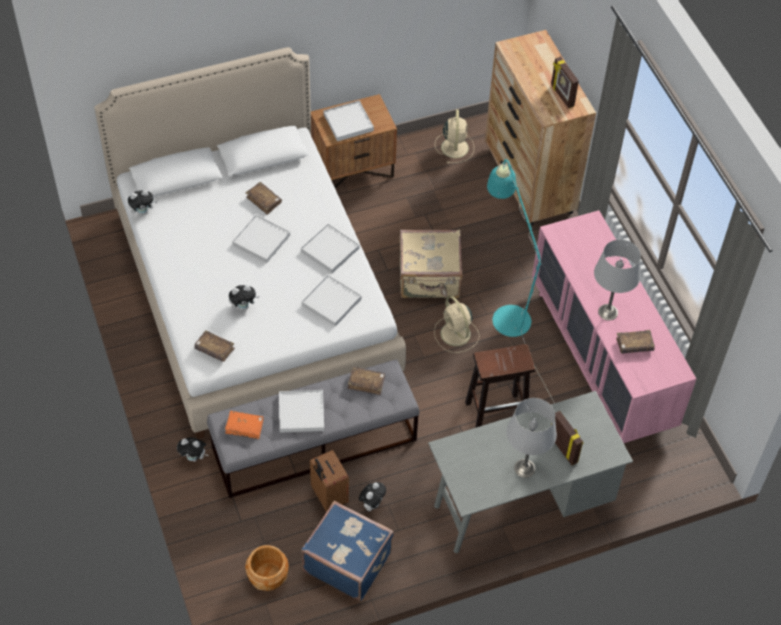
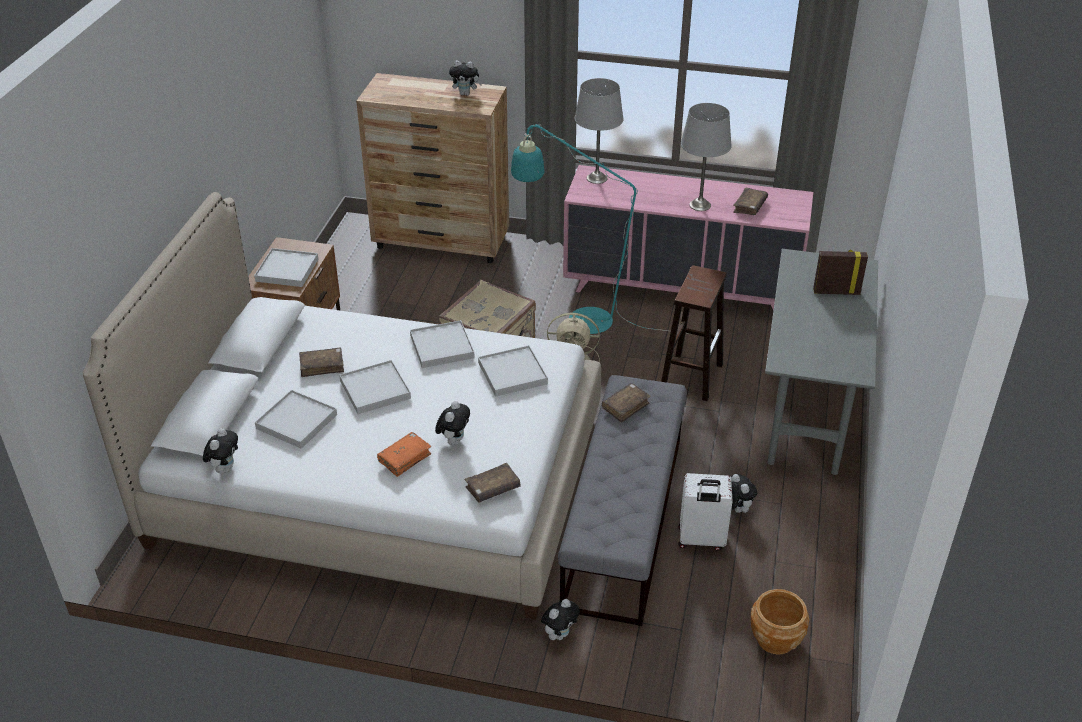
camera: 55 degrees left, 15 degrees down
(244, 427) = (607, 525): orange book -> orange book (404, 458)
(301, 412) = (624, 470): white tray -> white tray (296, 421)
(328, 497) = (701, 540): brown suitcase -> white suitcase
(347, 561) = (795, 560): blue suitcase -> none
(454, 147) = (351, 266): beige fan -> none
(524, 468) = (842, 323): grey table lamp -> grey table lamp (596, 178)
(561, 96) = (466, 94): picture frame -> plush toy

